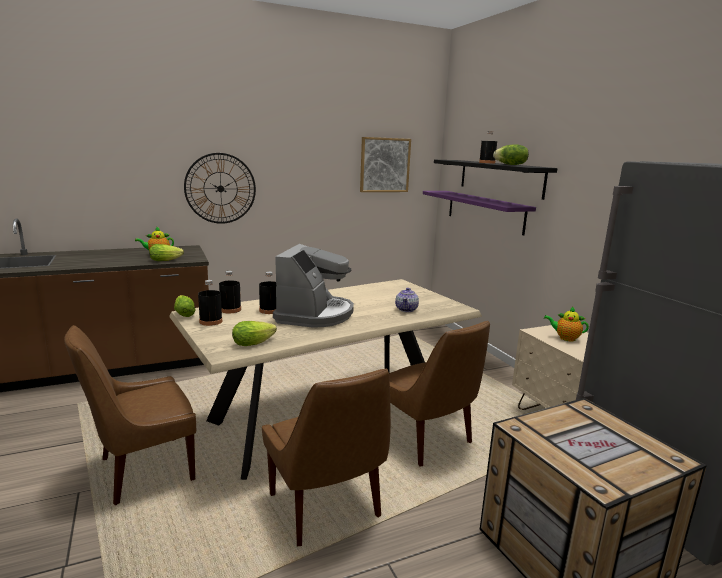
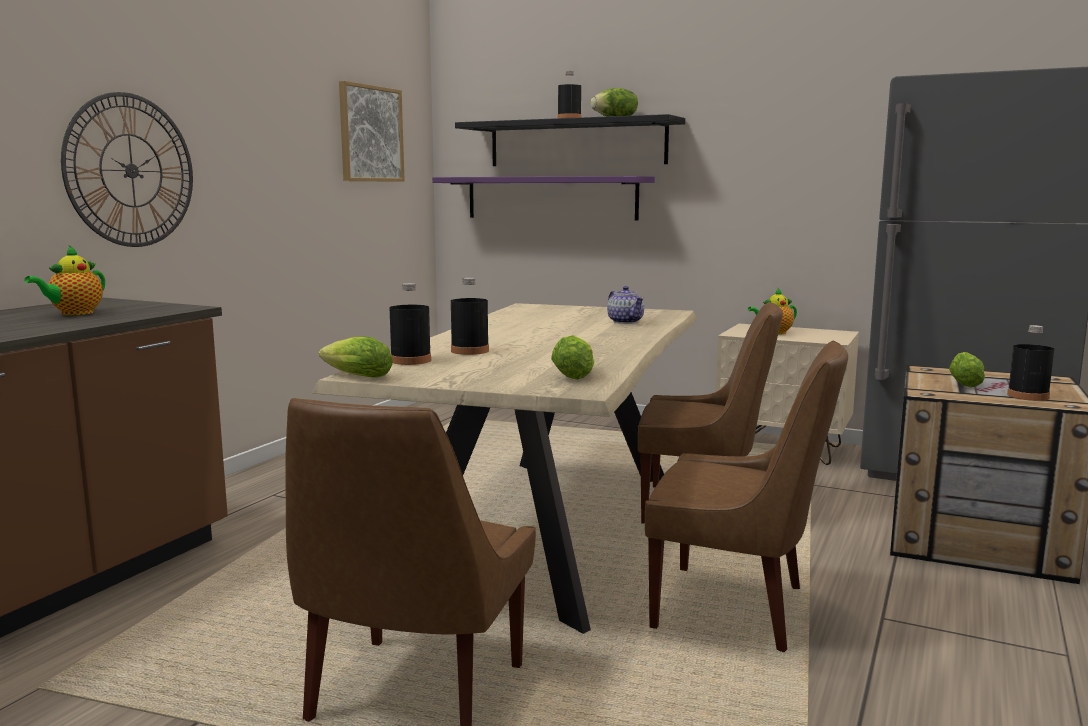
camera: 40 degrees left, 5 degrees down
(167, 260) = (131, 315): lettuce -> lettuce (964, 383)
(211, 321) = (432, 374): black bottle -> black bottle (1028, 396)
(315, 314) = (544, 343): coffee machine -> none

